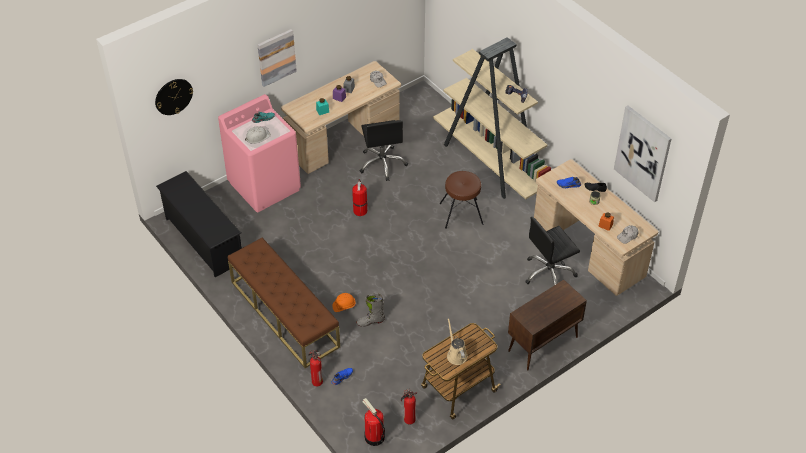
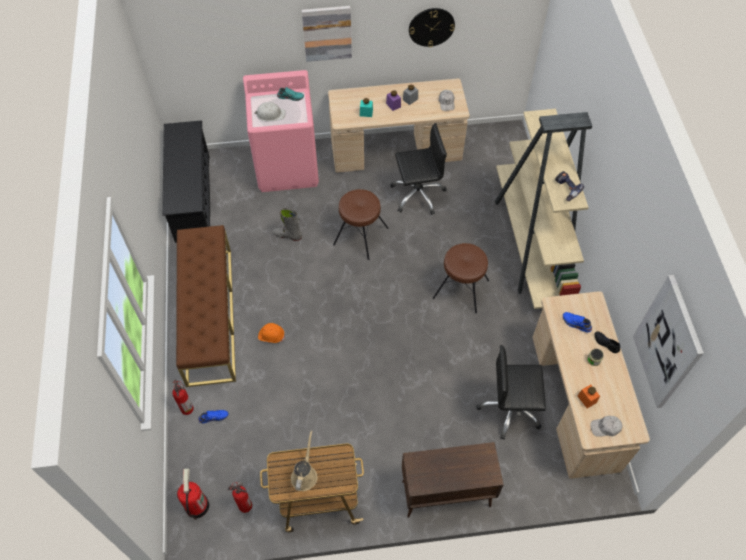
camera: 30 degrees right, 10 degrees up
(173, 96) = (186, 35): wall clock -> wall clock (431, 27)
(360, 210) = (360, 236): fire extinguisher -> brown stool
(370, 321) = (284, 368): grey boot -> grey boot (287, 235)
(382, 163) = (417, 194): black office chair -> black office chair turned 120 degrees counterclockwise

